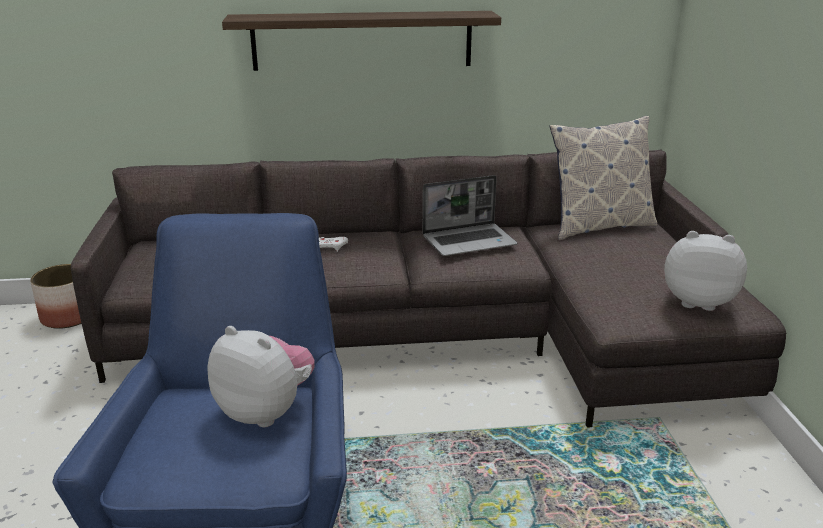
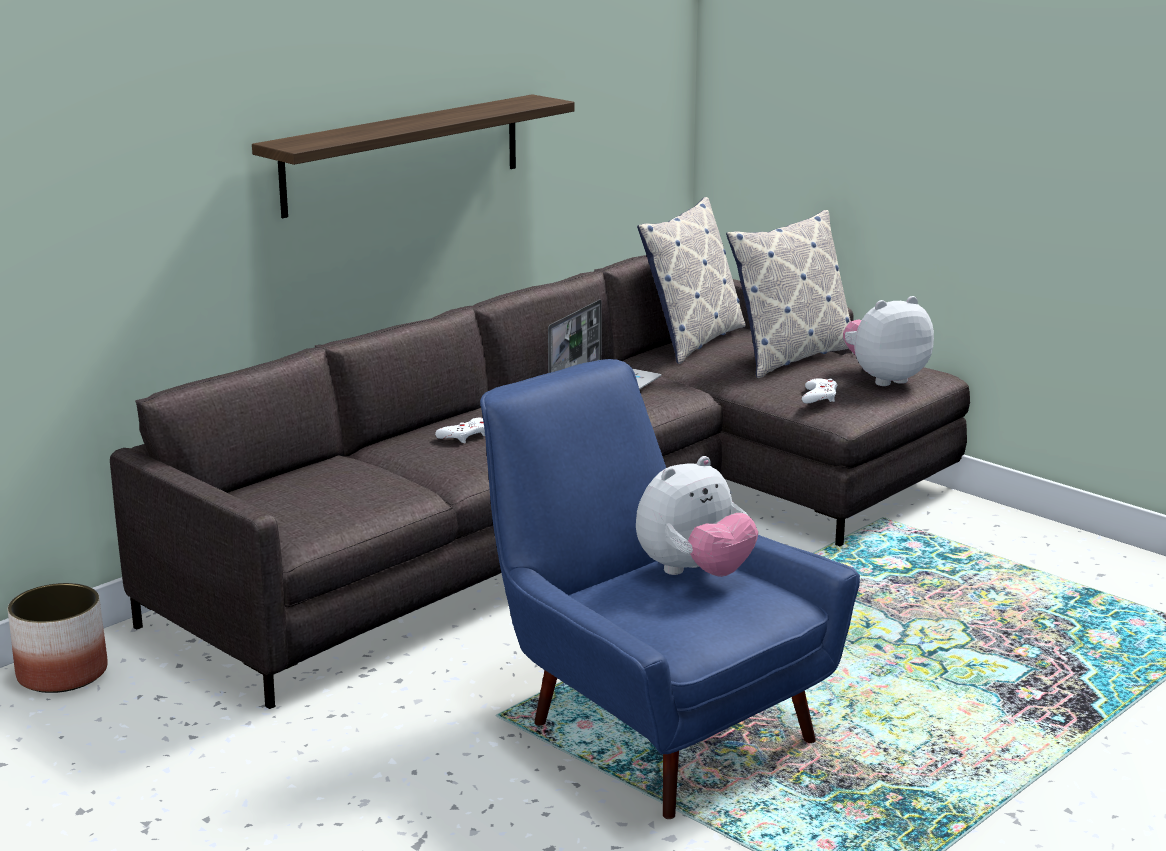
camera: 40 degrees left, 5 degrees down
(266, 411) = (694, 573): plush toy -> plush toy turned 150 degrees clockwise
(615, 298) = (819, 396): none -> white game controller
(648, 259) = (791, 357): none -> pillow

